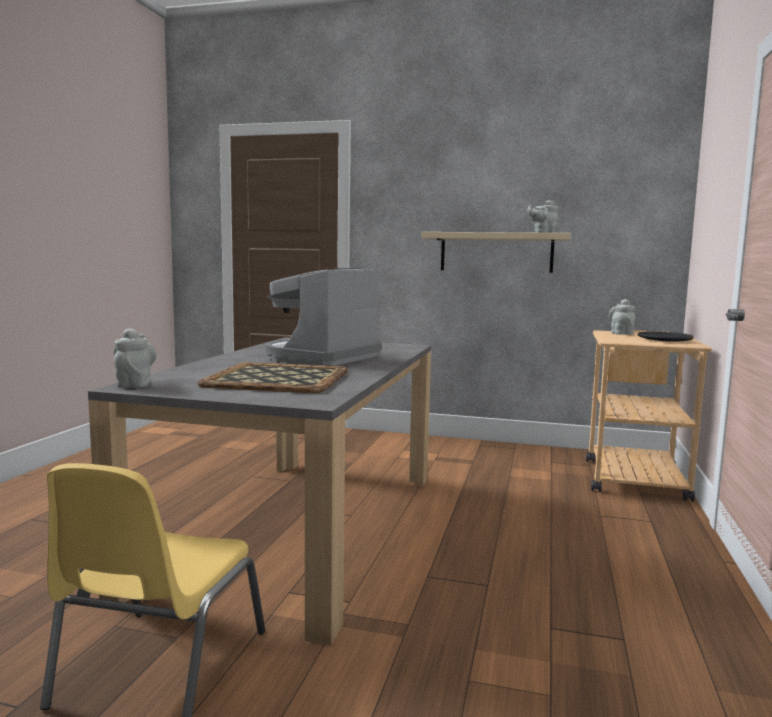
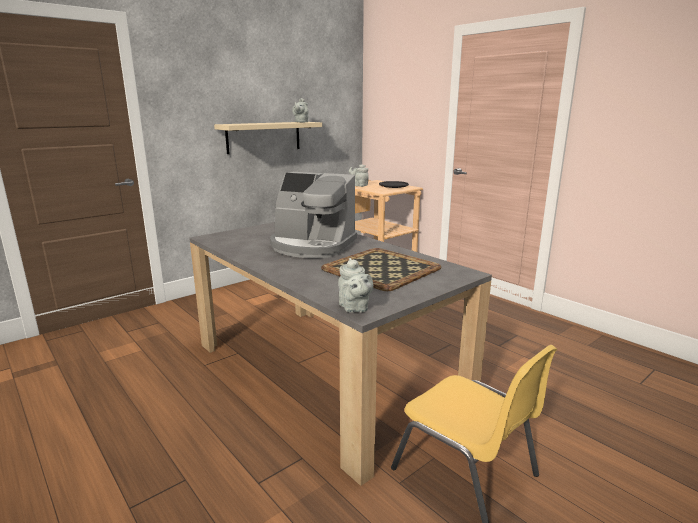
camera: 55 degrees left, 10 degrees up
(135, 384) = (354, 308): grey teapot -> grey teapot turned 135 degrees counterclockwise
(321, 357) = (312, 246): coffee machine -> coffee machine turned 45 degrees counterclockwise

